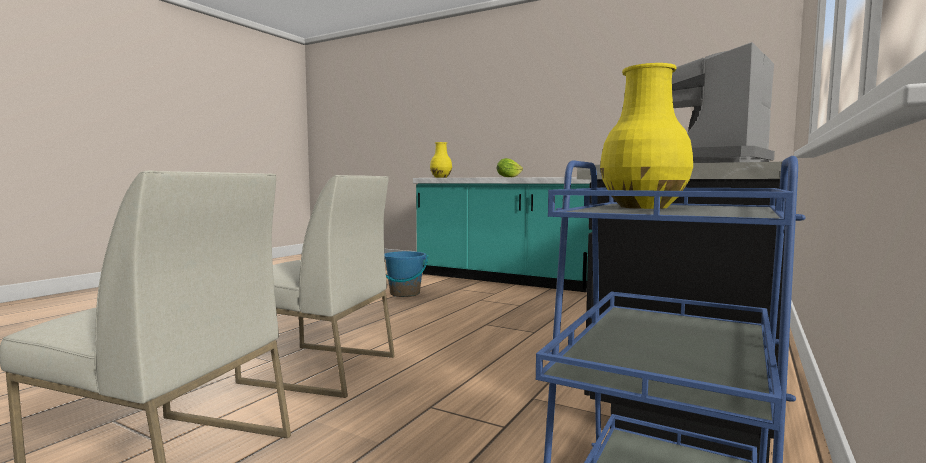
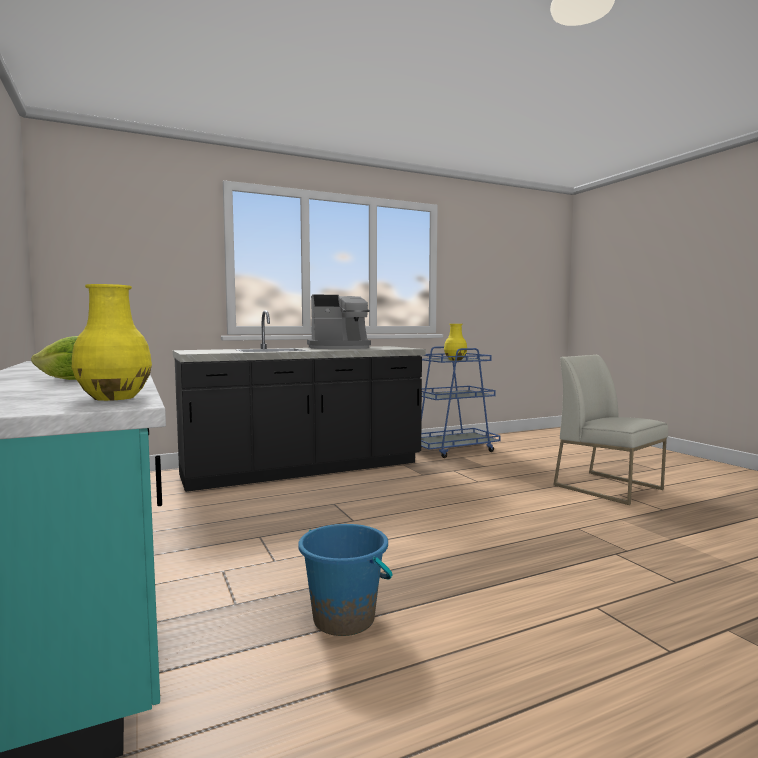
camera: 145 degrees left, 0 degrees up
(318, 369) = (536, 512): white chair -> none

